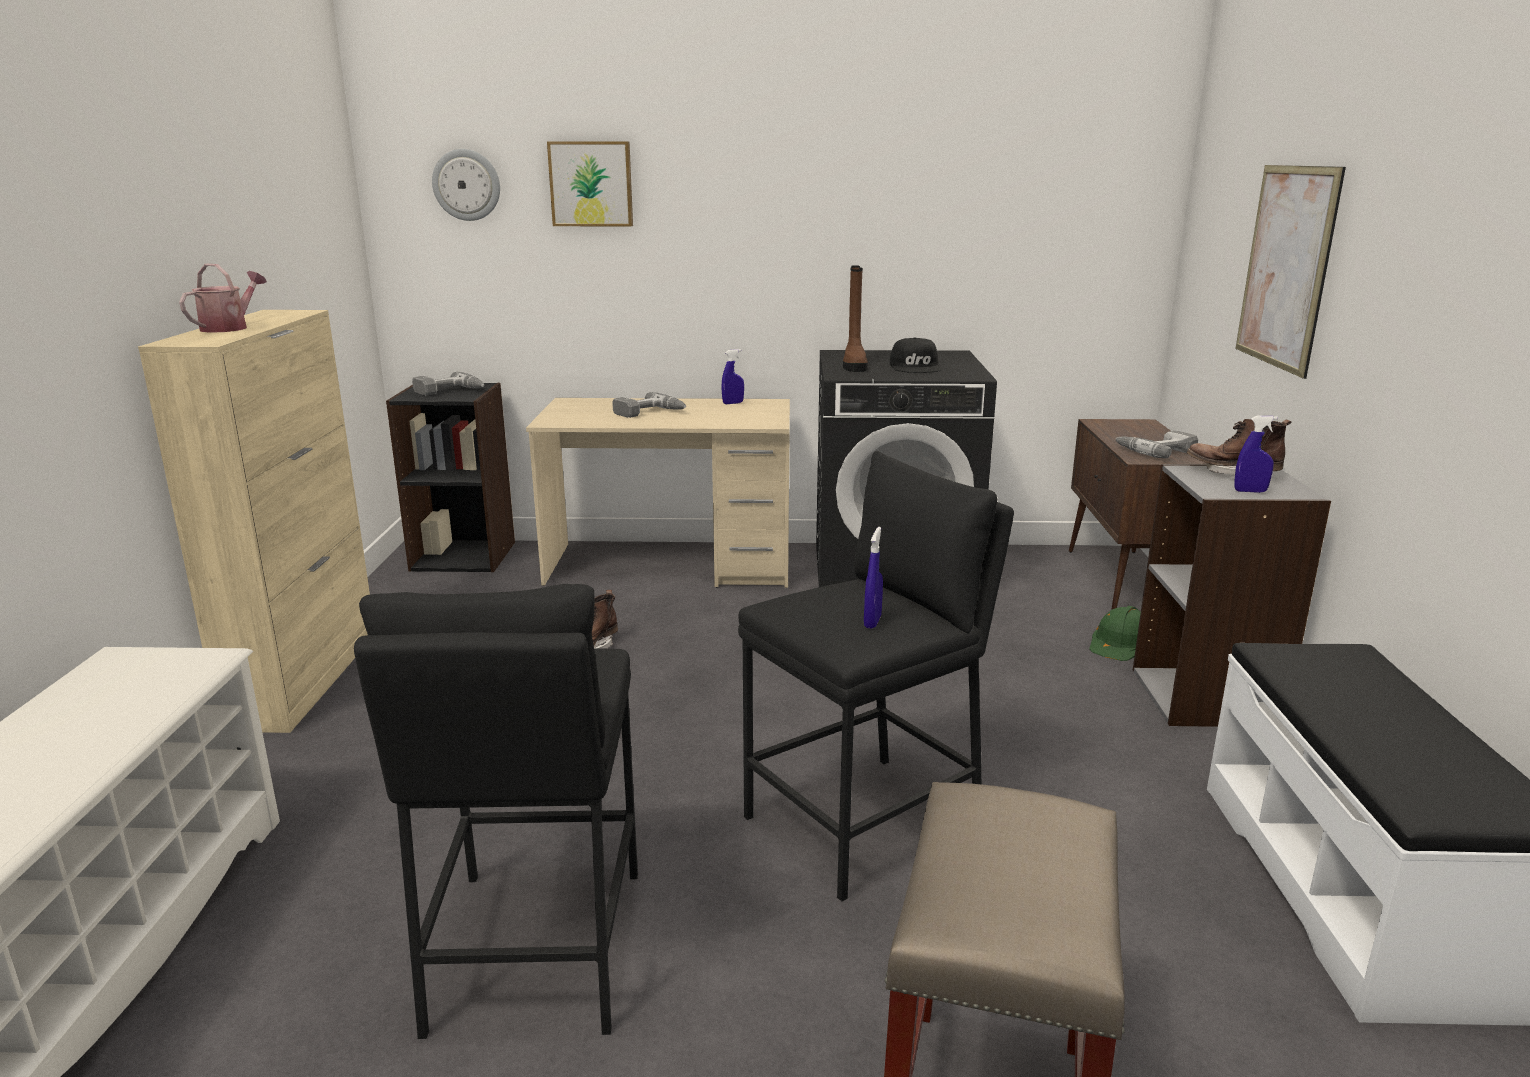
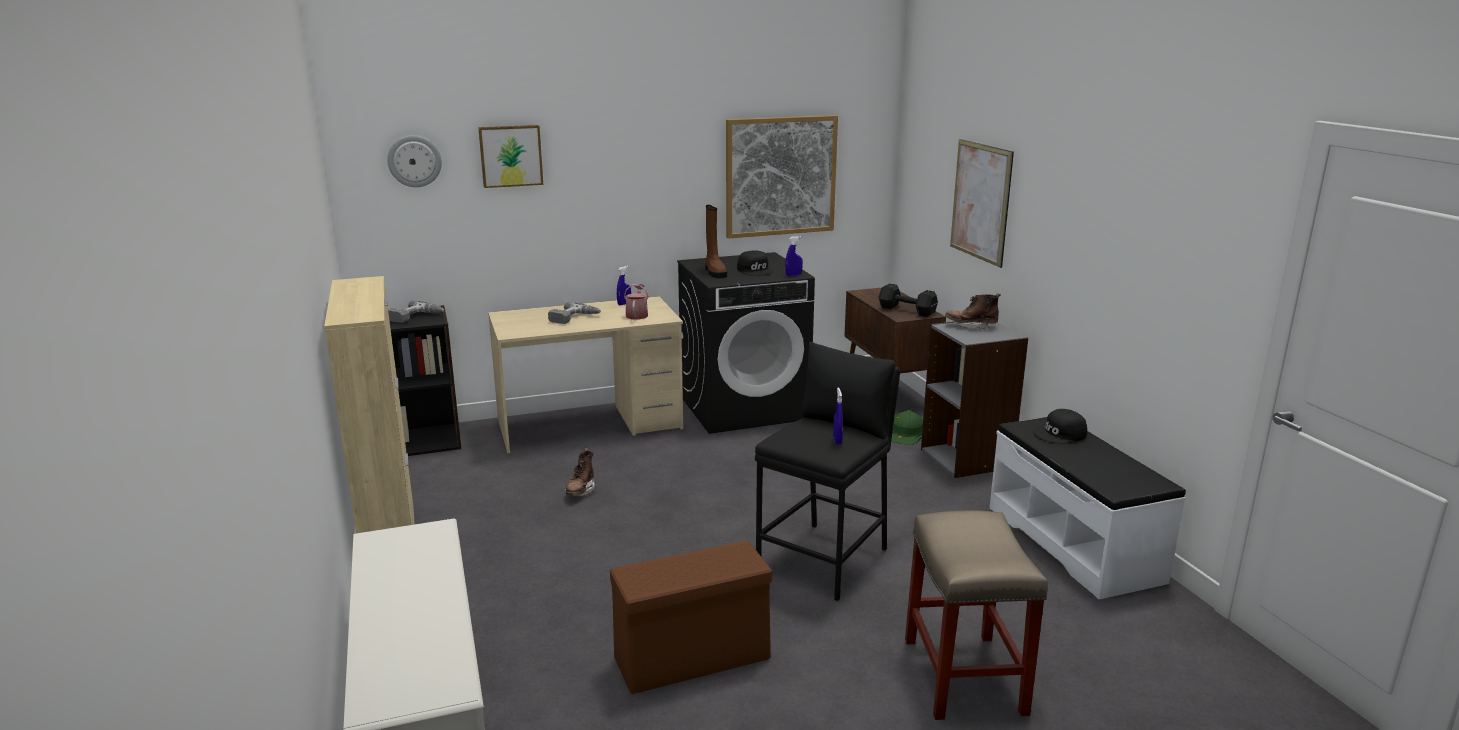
camera: 20 degrees left, 0 degrees up
(229, 327) = (351, 301): watering can -> watering can (637, 315)
(534, 948) = (690, 659): black stool -> brown storage box
(985, 235) = (780, 176): none -> picture
(1155, 450) = (906, 310): power drill -> black dumbbell
(1250, 491) = (986, 337): blue spray bottle -> blue spray bottle (793, 275)
(1349, 679) = (1060, 434): none -> black cap

